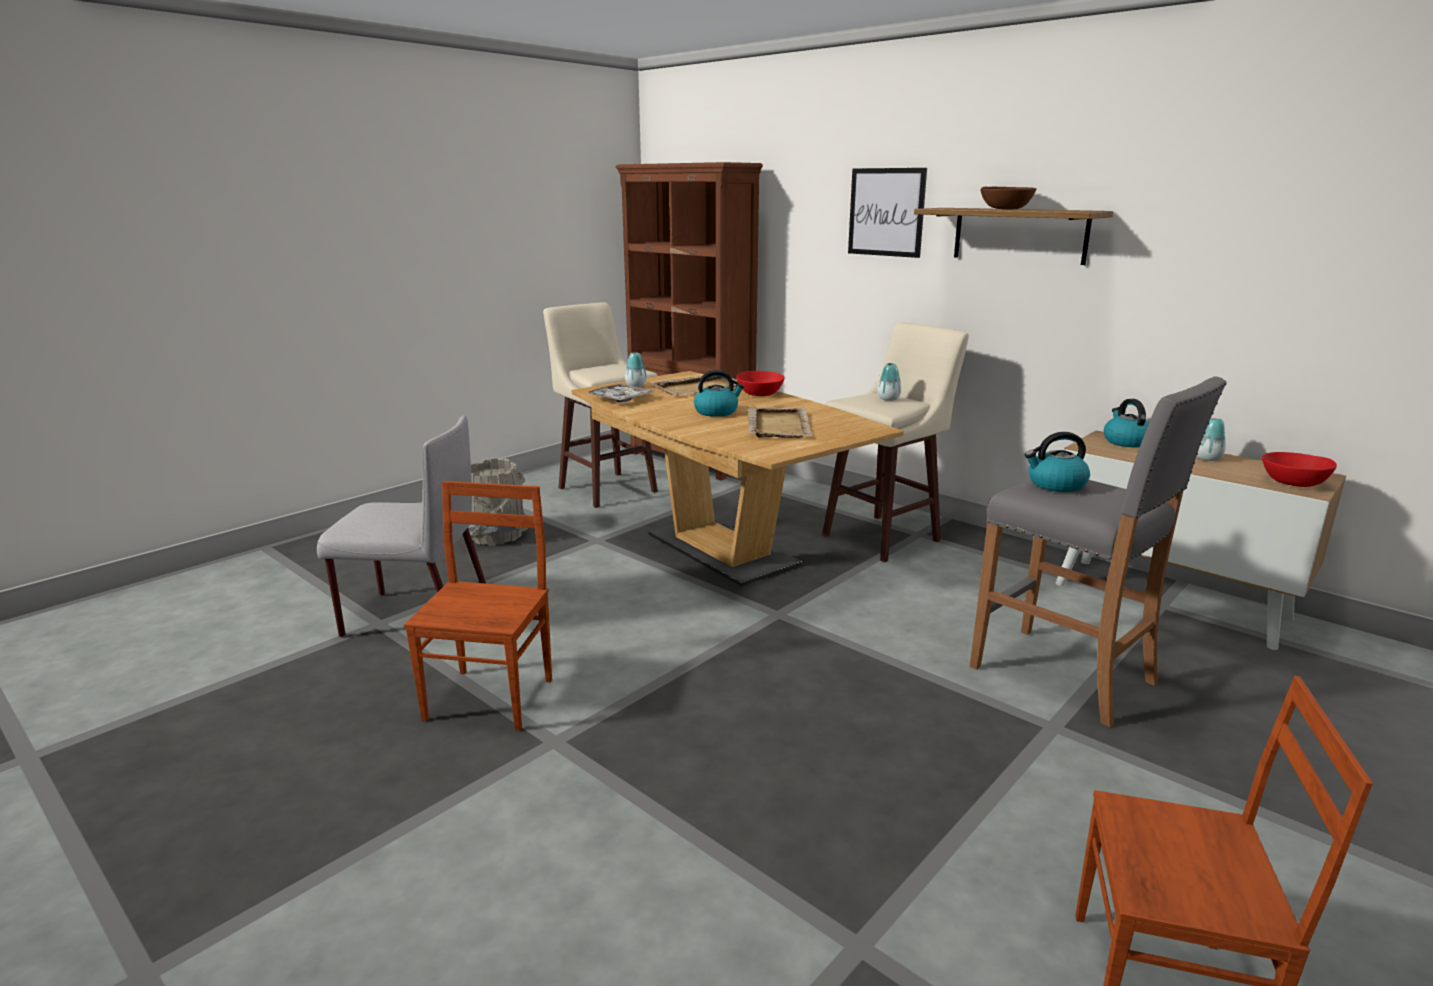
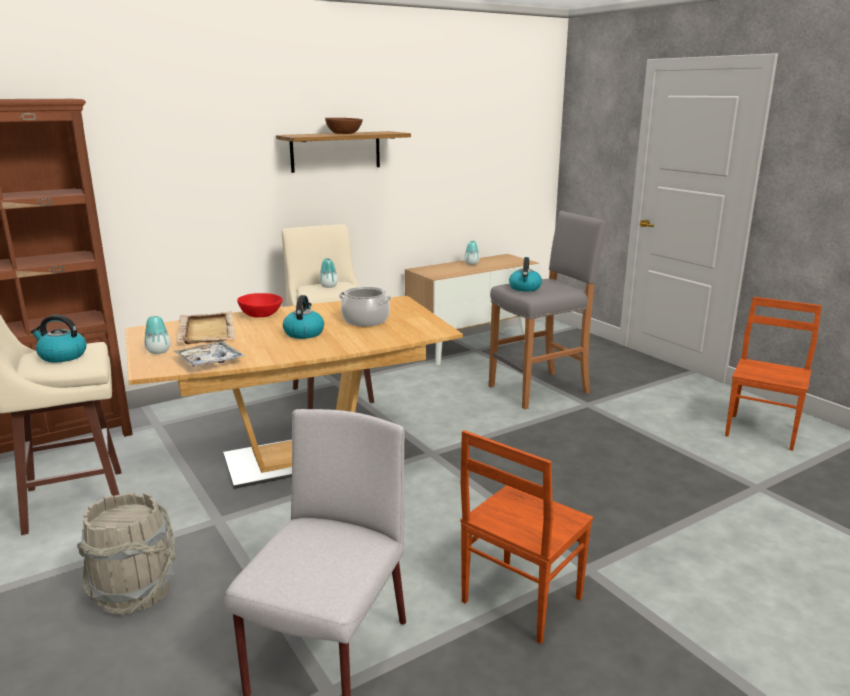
camera: 75 degrees left, 0 degrees up
(492, 698) = (519, 600): brown chair -> brown chair turned 75 degrees counterclockwise
(778, 425) = (365, 320): beige tray -> cooking pot
(886, 212) = (225, 141): picture -> none
(1126, 442) = (432, 268): kettle -> kettle (62, 356)
(1293, 483) = (514, 261): red bowl -> none

